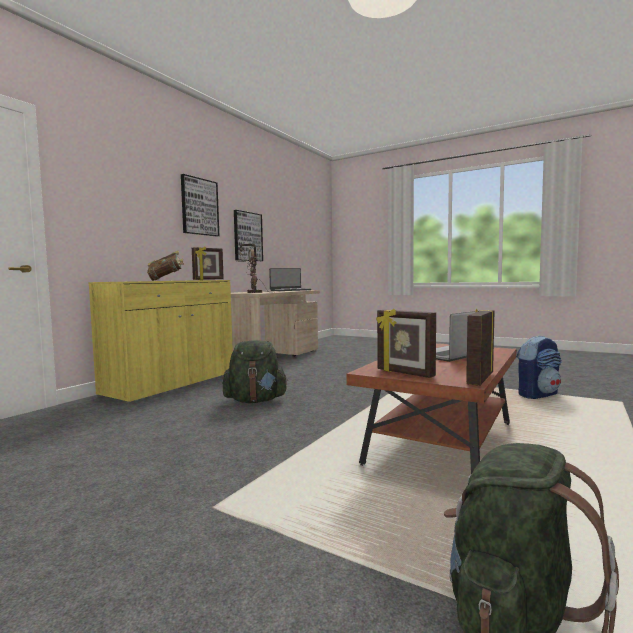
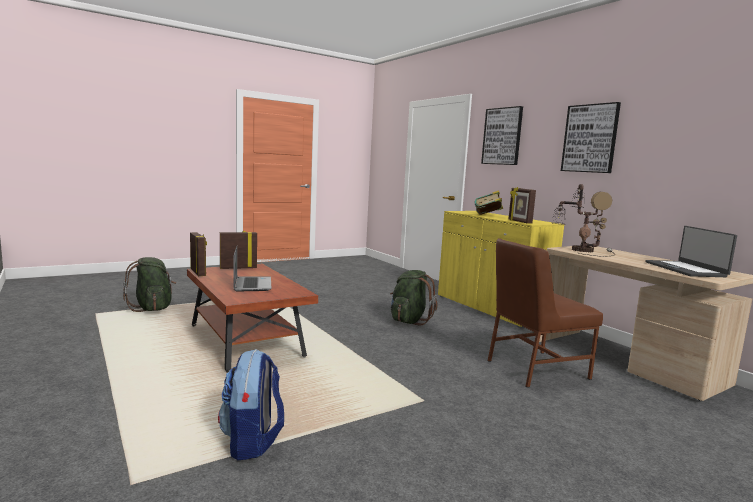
camera: 115 degrees right, 5 degrees up
(247, 236) = (676, 171): picture -> picture (502, 136)
(318, 367) = (534, 369): none -> brown chair

